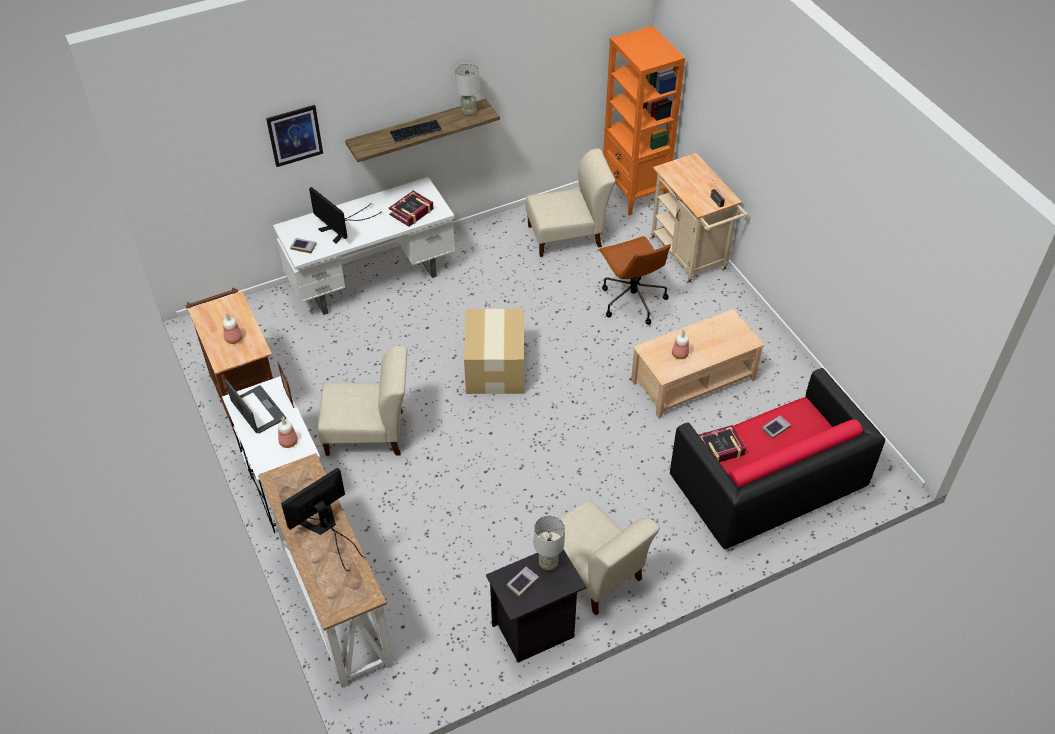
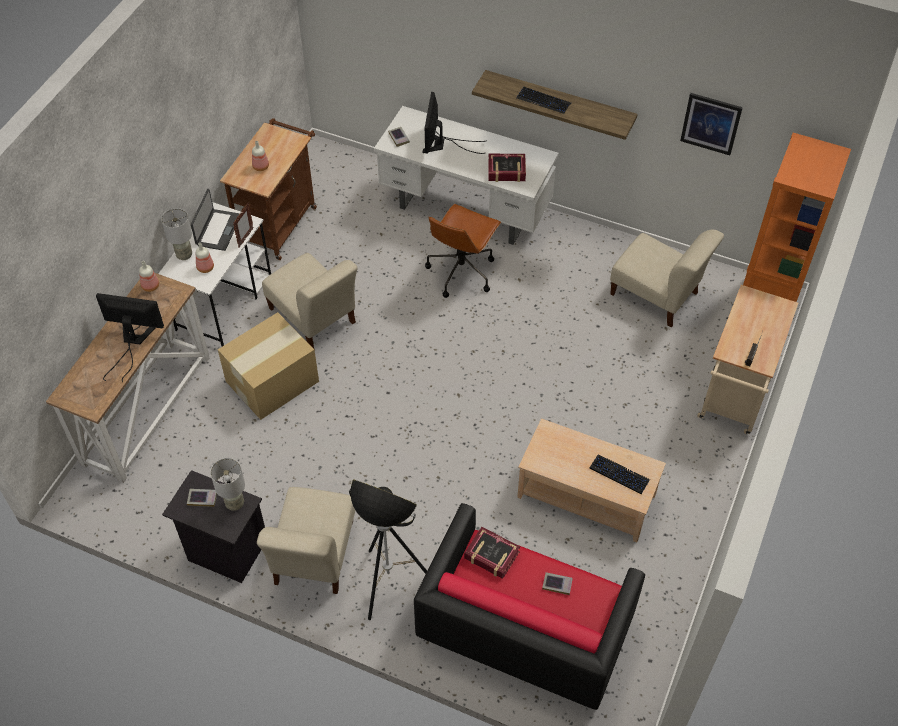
camera: 50 degrees right, 5 degrees up
(295, 135) = (439, 38): picture -> picture (711, 123)
(468, 112) = (606, 115): grey table lamp -> grey table lamp (184, 255)
(496, 367) = (458, 349): cardboard box -> cardboard box (273, 381)
(632, 300) = (631, 390): brown office chair -> brown office chair (461, 271)
(662, 541) = (388, 584): none -> floor lamp
(679, 354) = (566, 457): bottle -> bottle (150, 286)
(720, 337) = (619, 474): none -> keyboard

